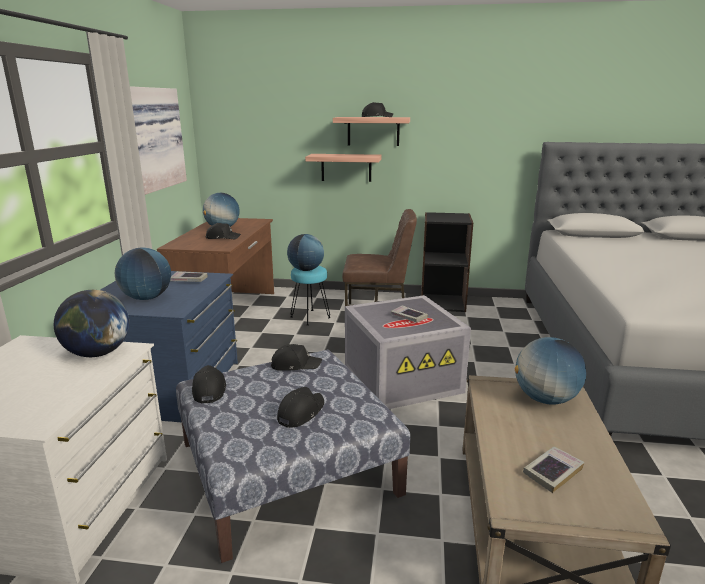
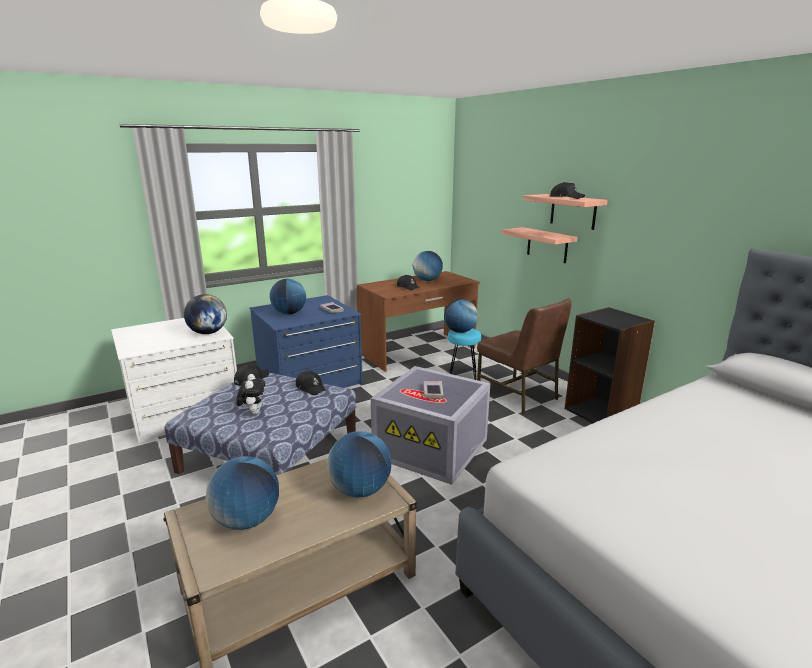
camera: 50 degrees right, 0 degrees up
(152, 139) = (390, 203): picture -> none
(300, 412) = (253, 412): black cap -> plush toy
(552, 472) = (247, 520): book -> globe

